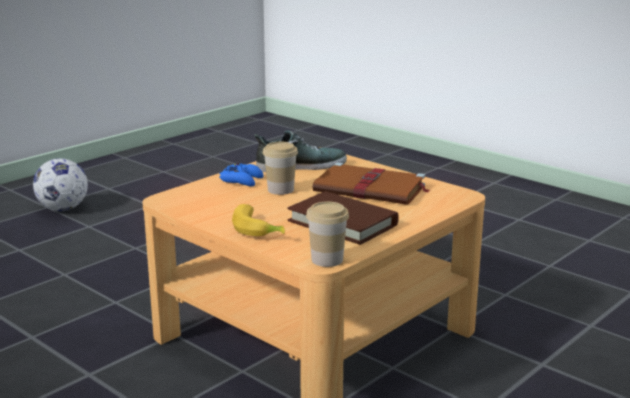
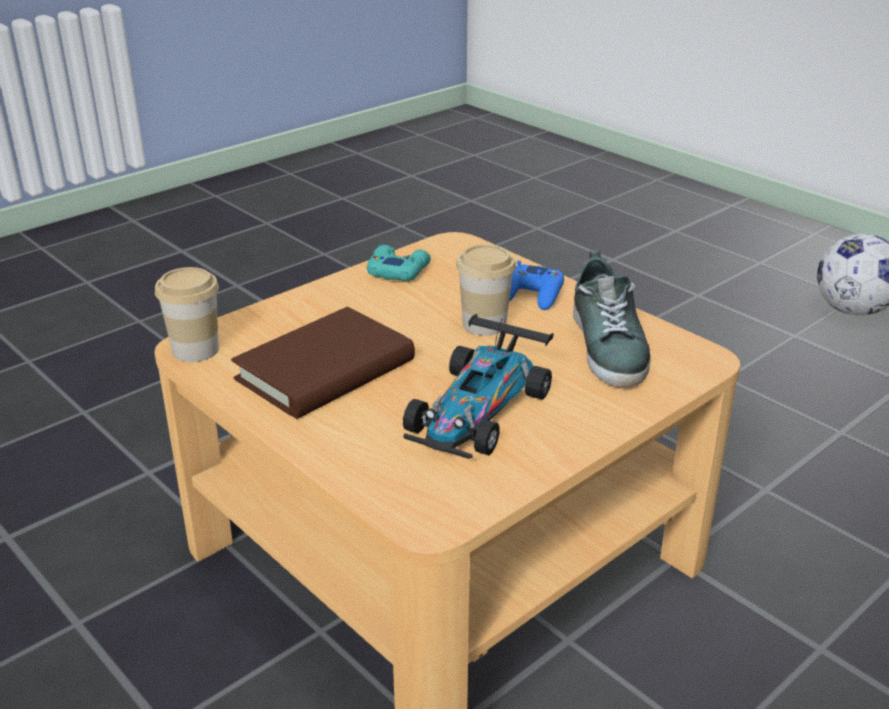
camera: 95 degrees right, 10 degrees up
(206, 212) = (398, 270): none -> turquoise game controller
(259, 229) = (324, 305): banana -> none
(371, 189) = (478, 410): brown book -> toy car

